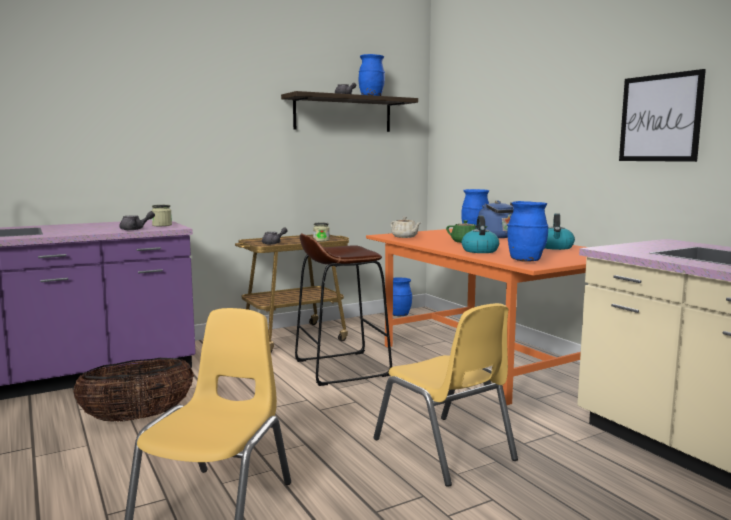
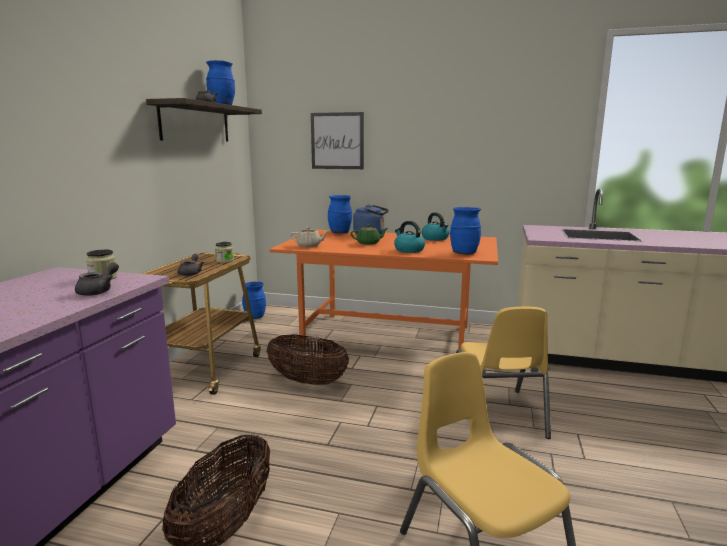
camera: 45 degrees left, 5 degrees up
(341, 368) = (307, 381): brown stool -> basket
(444, 450) = (496, 414): yellow chair -> yellow chair turned 75 degrees clockwise
(660, 118) = (500, 140): picture -> picture (337, 141)

